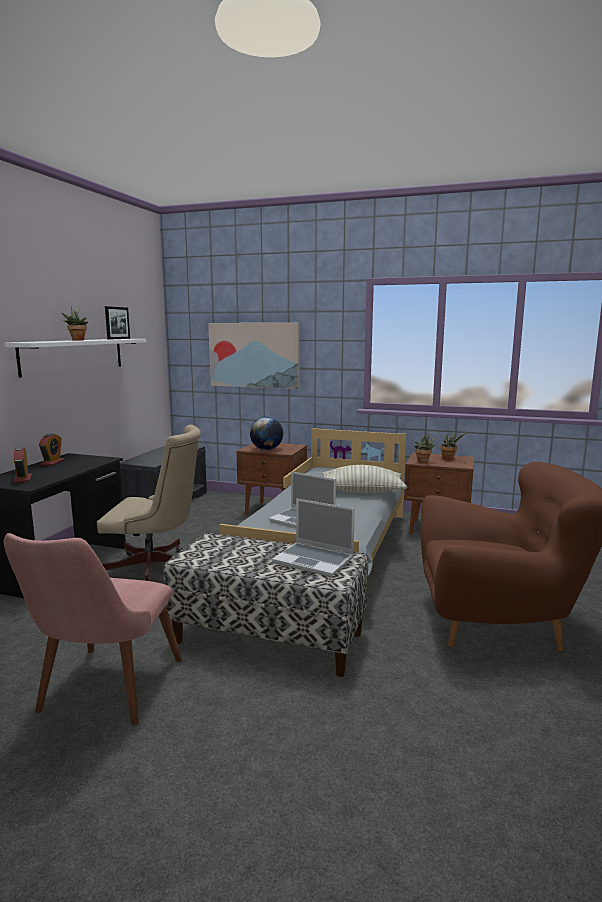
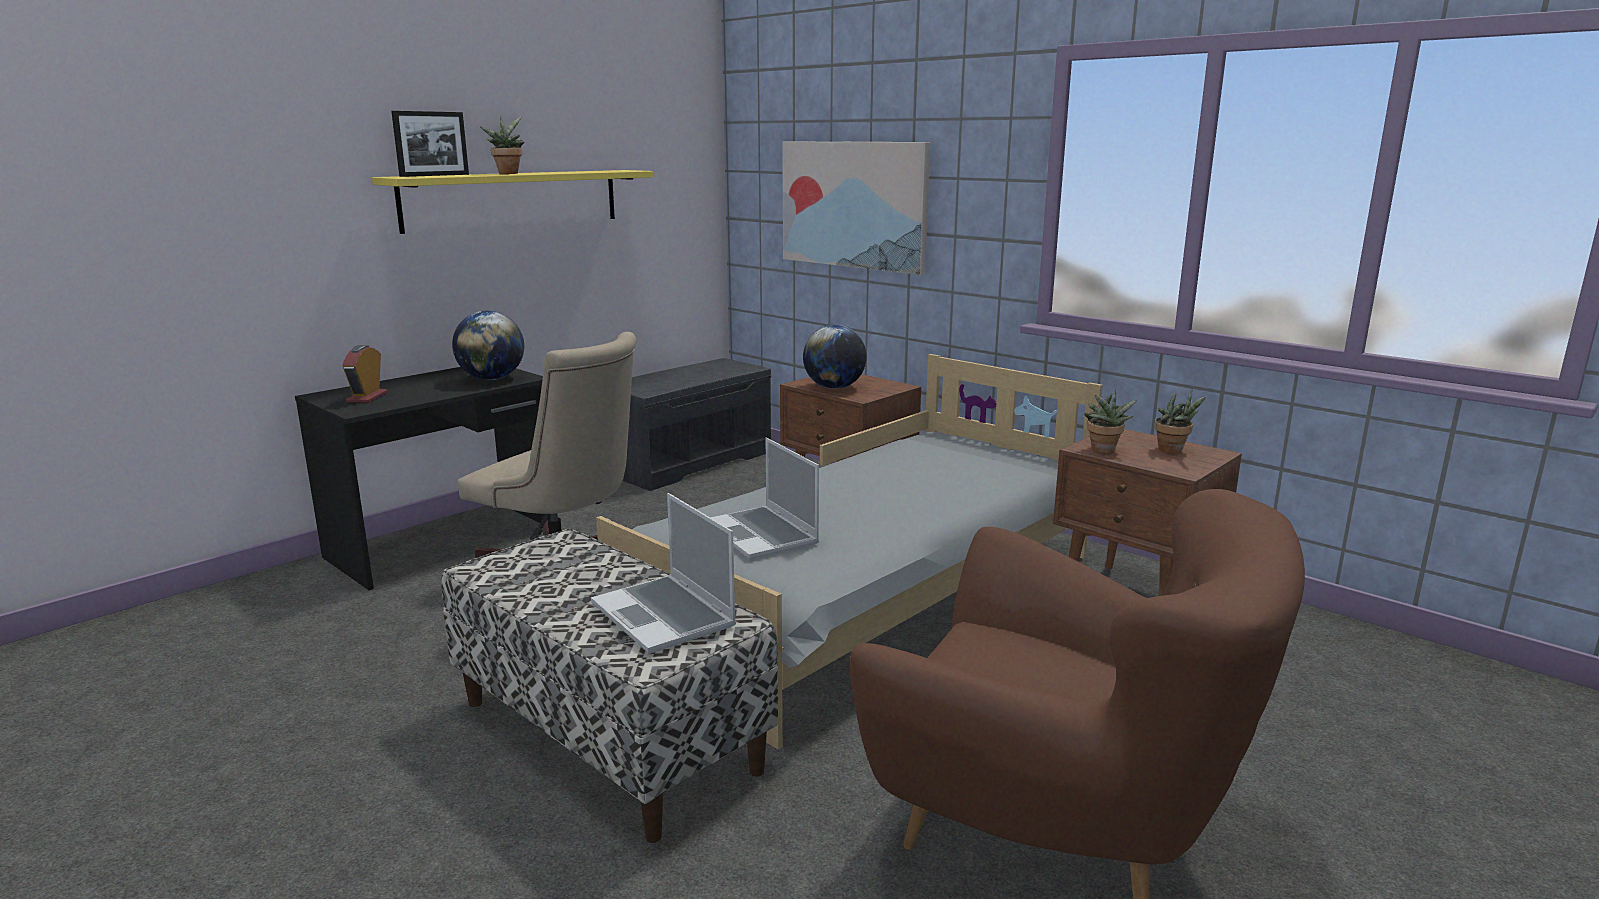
camera: 25 degrees right, 5 degrees up
(52, 462) = (445, 375): alarm clock -> none
(74, 355) = (513, 199): white shelf -> yellow shelf
(87, 461) = (492, 379): none -> globe
(103, 695) = (300, 760): pink chair -> none
(119, 339) = (598, 171): picture frame -> picture frame (435, 175)
(362, 492) = (946, 495): pillow -> none

